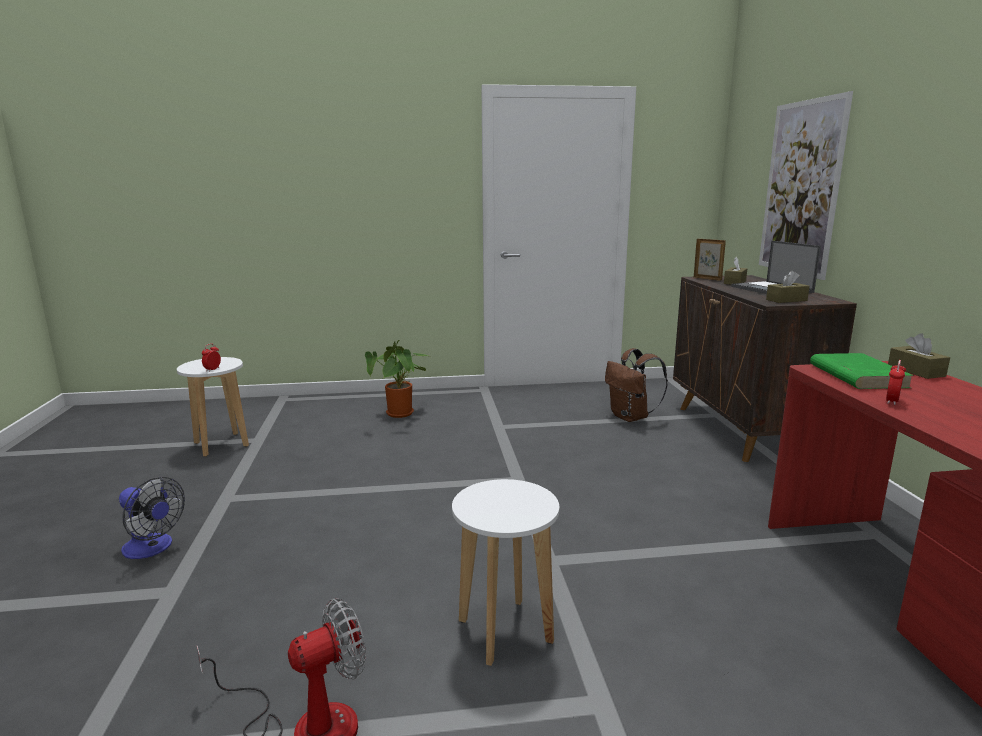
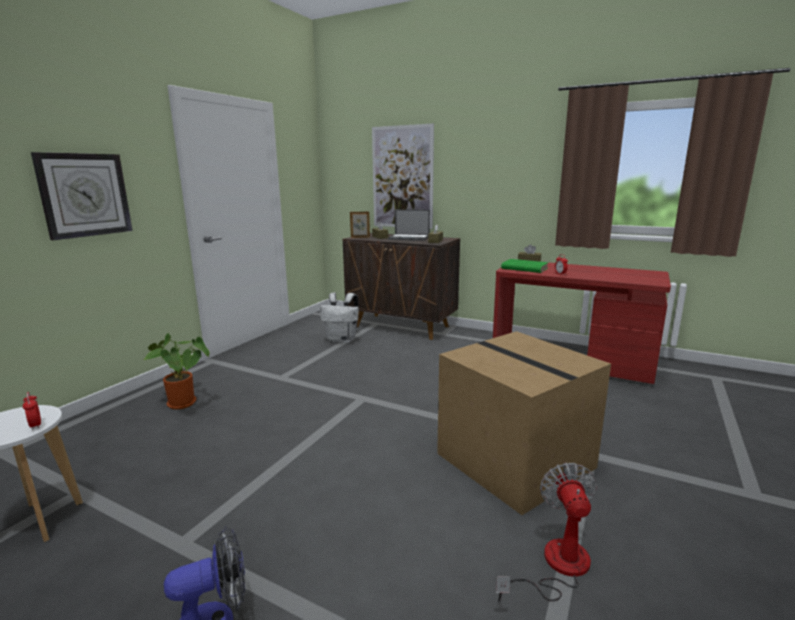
camera: 55 degrees left, 0 degrees up
(377, 199) = (85, 195): none -> wall clock
(505, 632) = (517, 460): white stool -> cardboard box
(631, 417) = (342, 340): brown backpack -> white backpack

